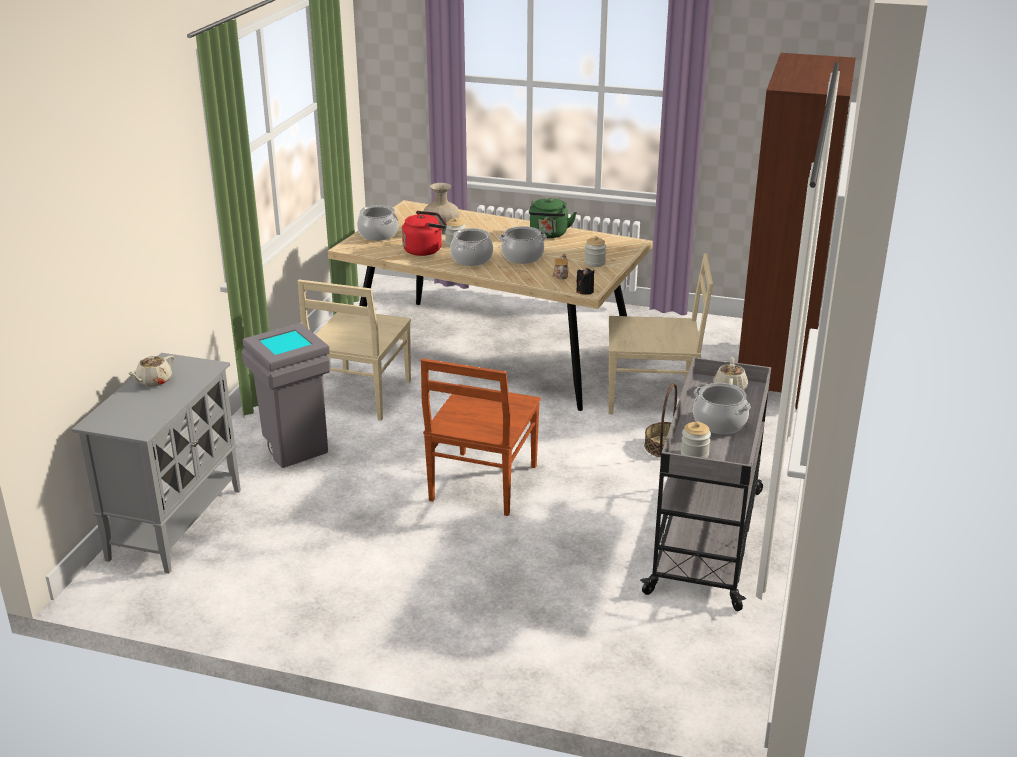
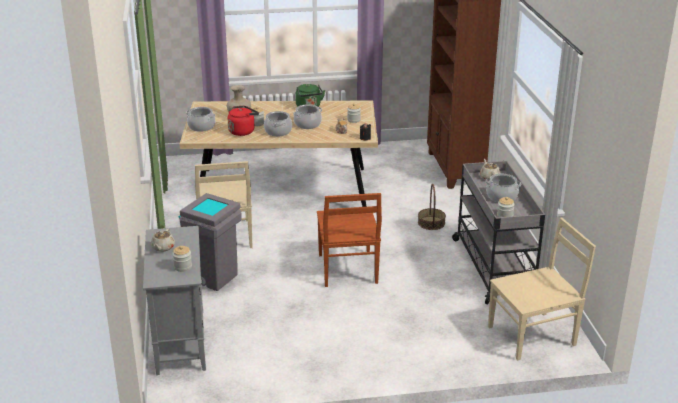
camera: 25 degrees left, 0 degrees up
(148, 413) = (183, 267): none -> jar
(653, 397) = (400, 197): beige chair -> beige chair (533, 335)

